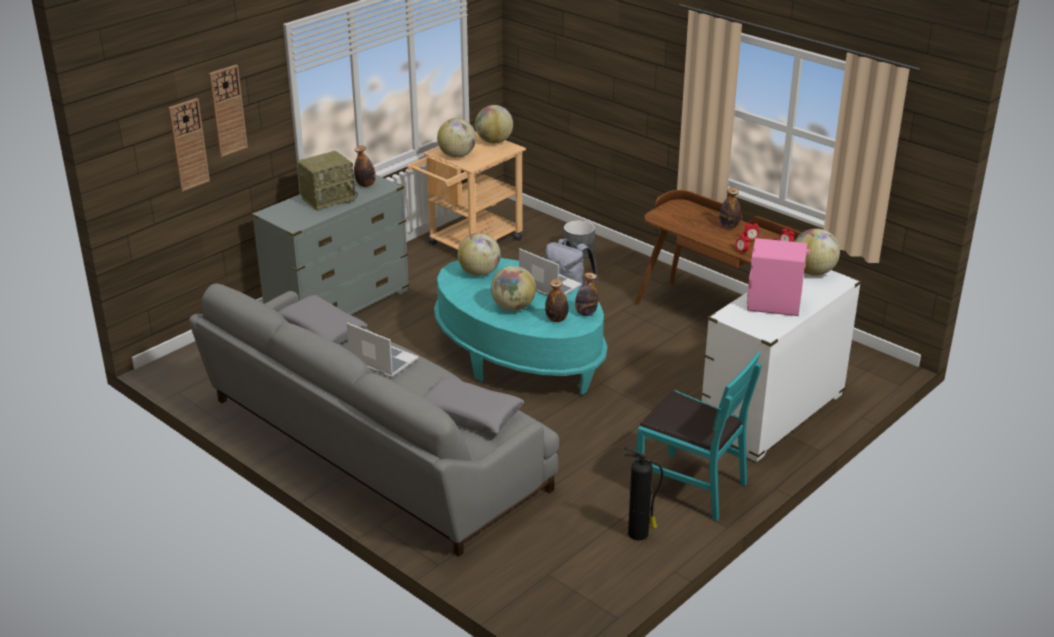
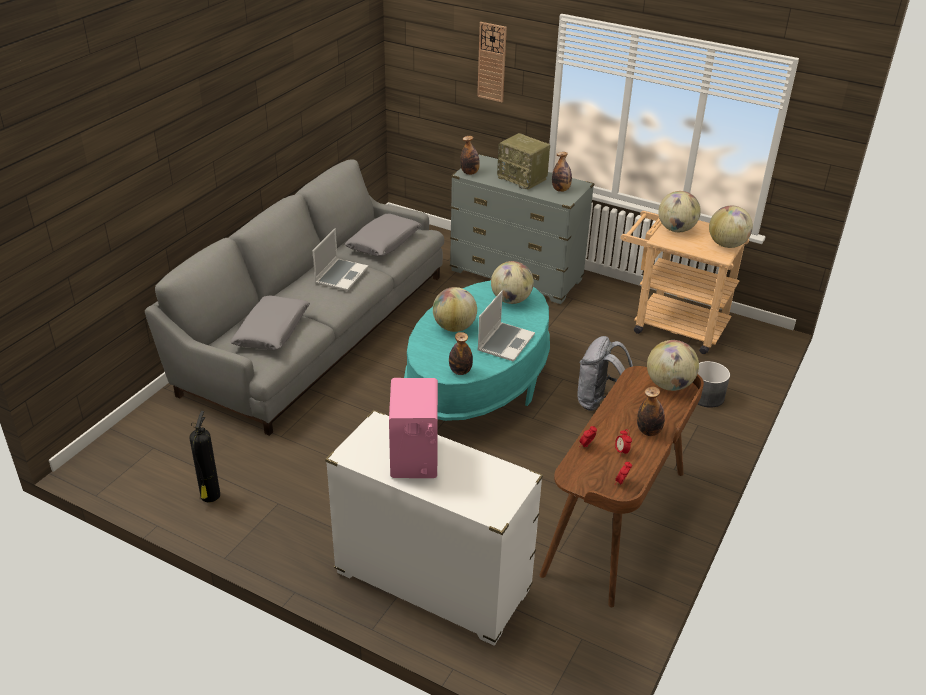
camera: 75 degrees right, 5 degrees up
(188, 144) = (454, 71): wall clock -> none
(556, 319) = (442, 355): bottle -> bottle (469, 173)
(691, 486) = (288, 525): turquoise chair -> none
(813, 272) = (508, 487): globe -> globe (669, 385)

